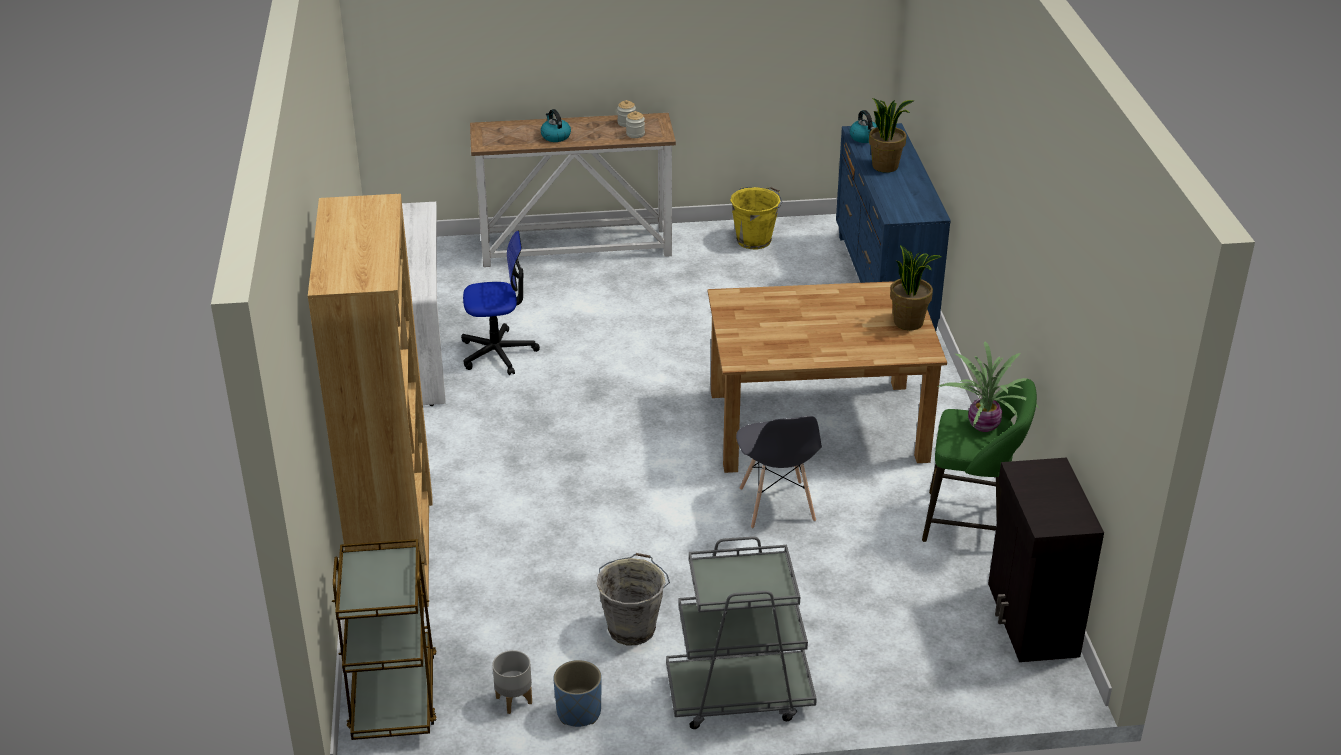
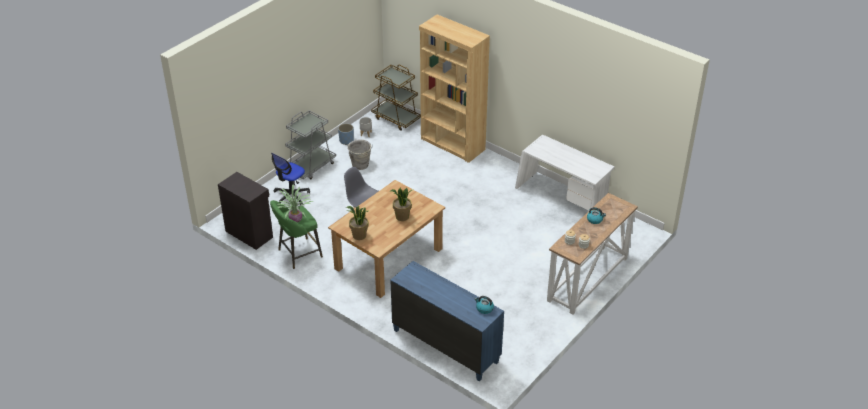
camera: 135 degrees right, 5 degrees up
(498, 353) = (532, 216): office chair -> office chair (291, 195)
(755, 240) = (529, 334): yellow bucket -> none
(885, 166) = (453, 295): potted plant -> potted plant (402, 217)

